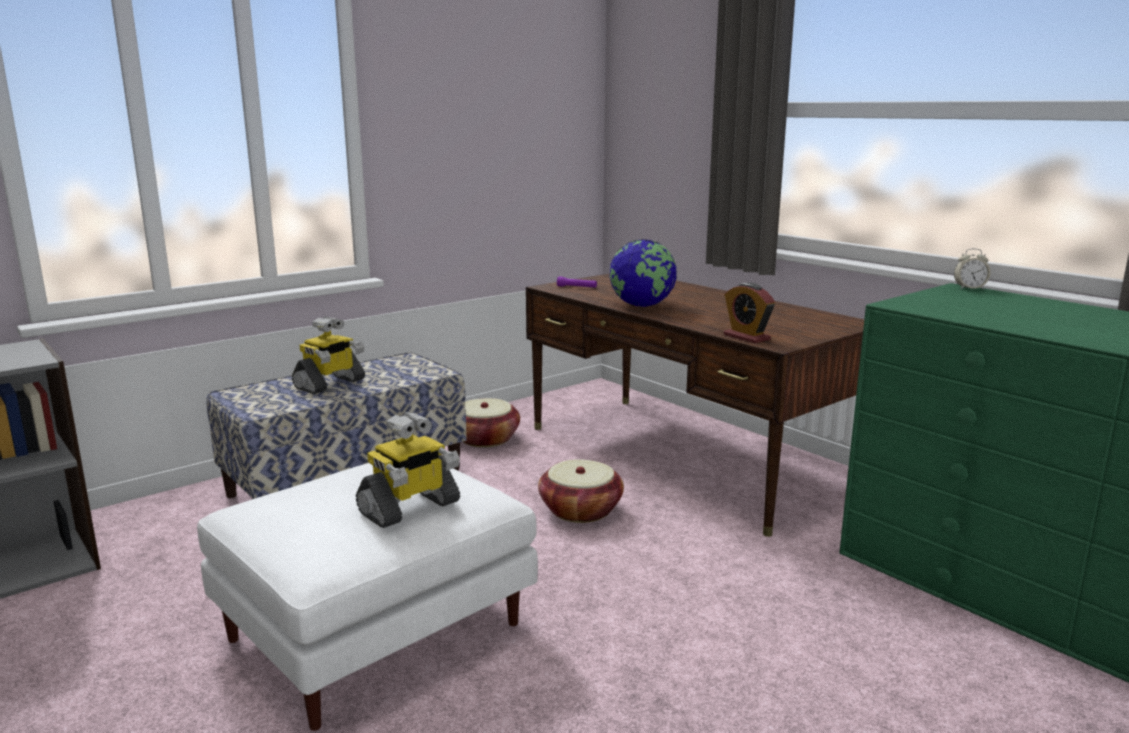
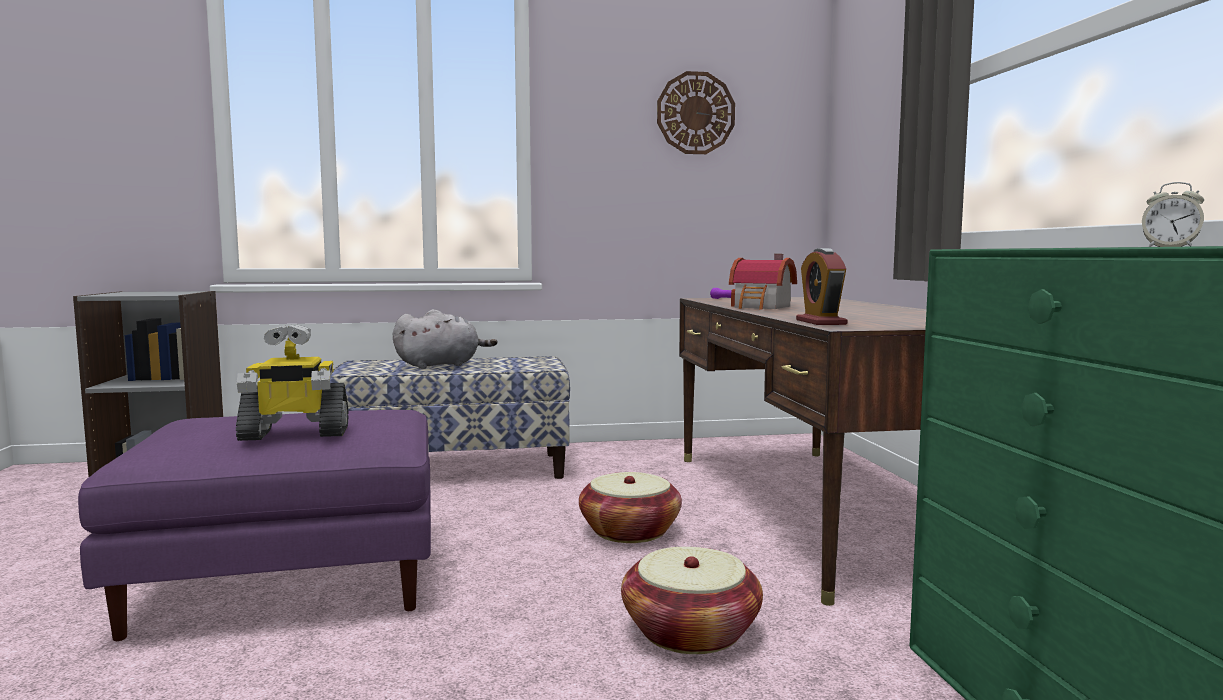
camera: 30 degrees right, 10 degrees down
(330, 384) = (441, 365): toy robot -> grey plush toy
(378, 629) = (294, 579): white ottoman -> purple ottoman
(485, 439) = (623, 461): basket -> basket (690, 632)
(504, 99) = (695, 113): none -> wall clock
(642, 306) = (762, 307): globe -> toy house

